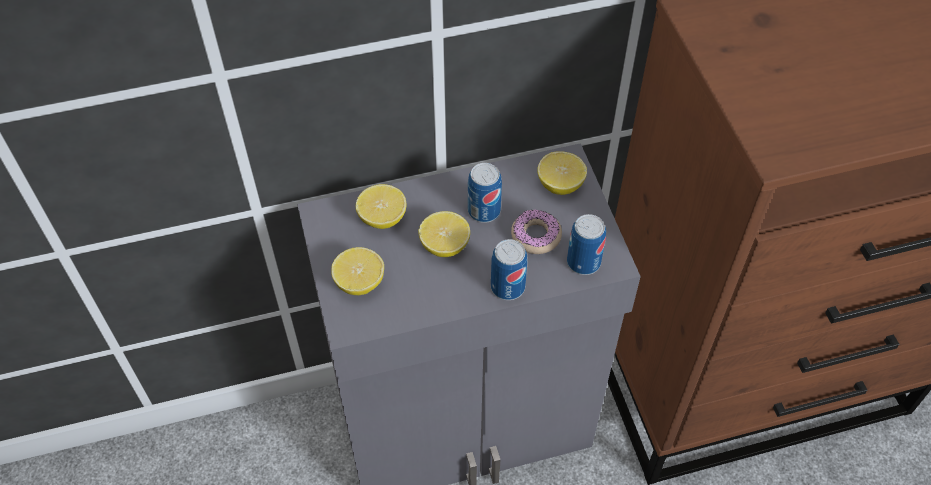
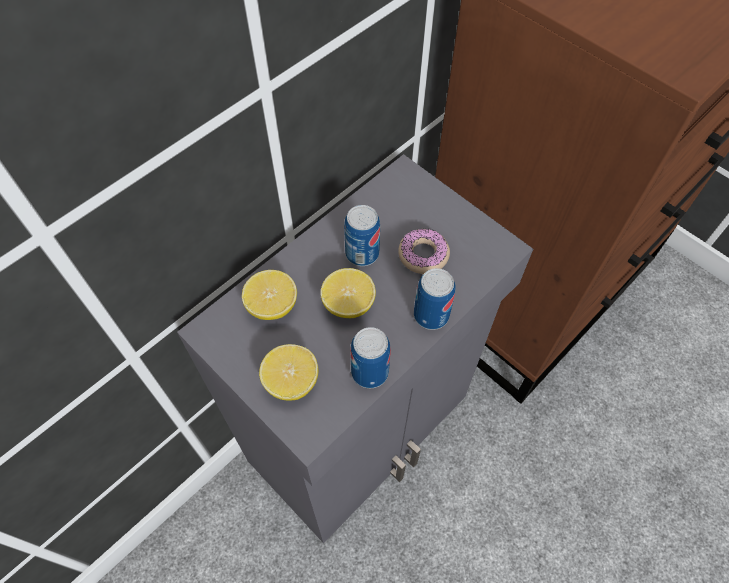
camera: 30 degrees left, 5 degrees up
(560, 184) = (412, 198): lemon -> none
(583, 262) = (479, 259): can -> can (369, 372)

